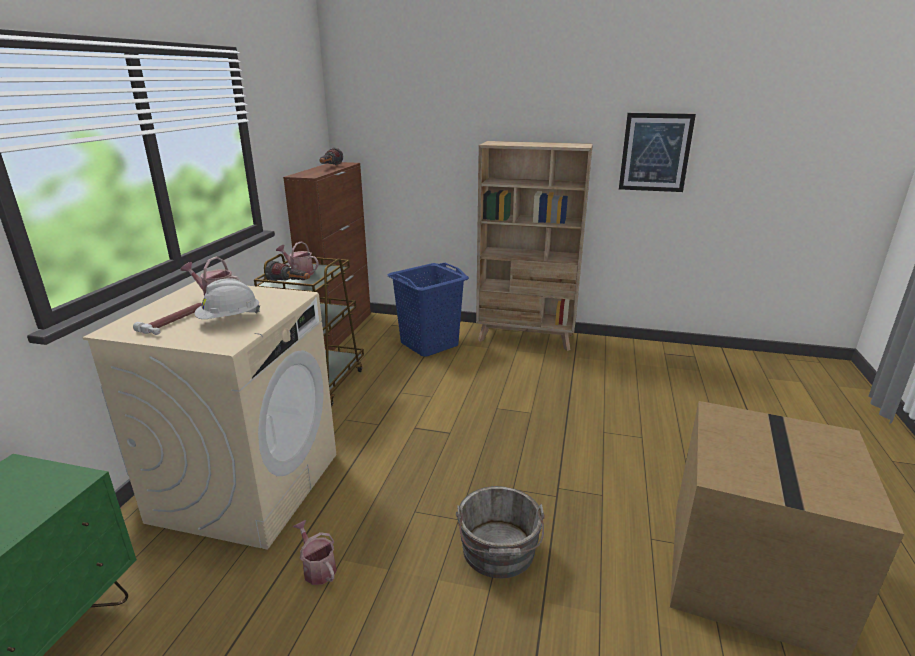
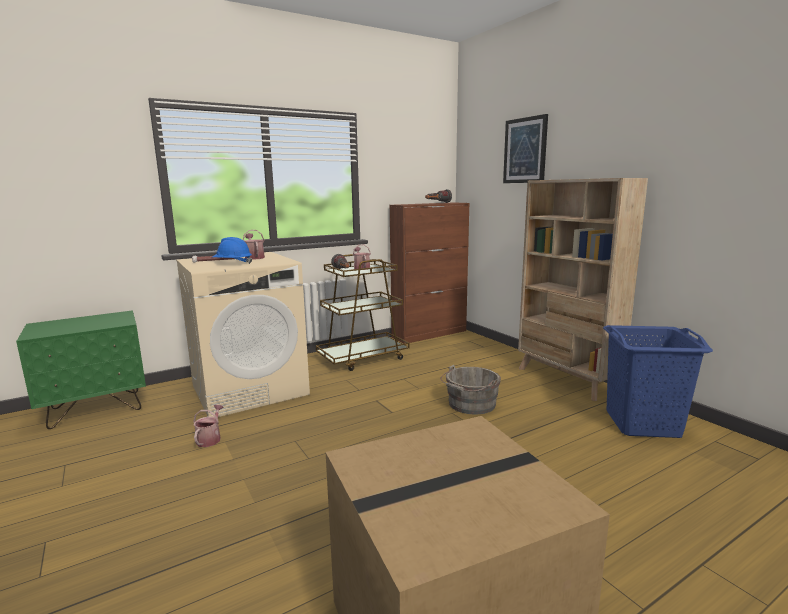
camera: 45 degrees right, 10 degrees down
(229, 319) = (232, 263): white hard hat -> blue hard hat
(430, 344) = (475, 359): blue laundry basket -> blue laundry basket (643, 424)
(499, 553) = (295, 489): grey bucket -> grey bucket (470, 405)
(655, 152) = (725, 186): picture -> picture (525, 150)

